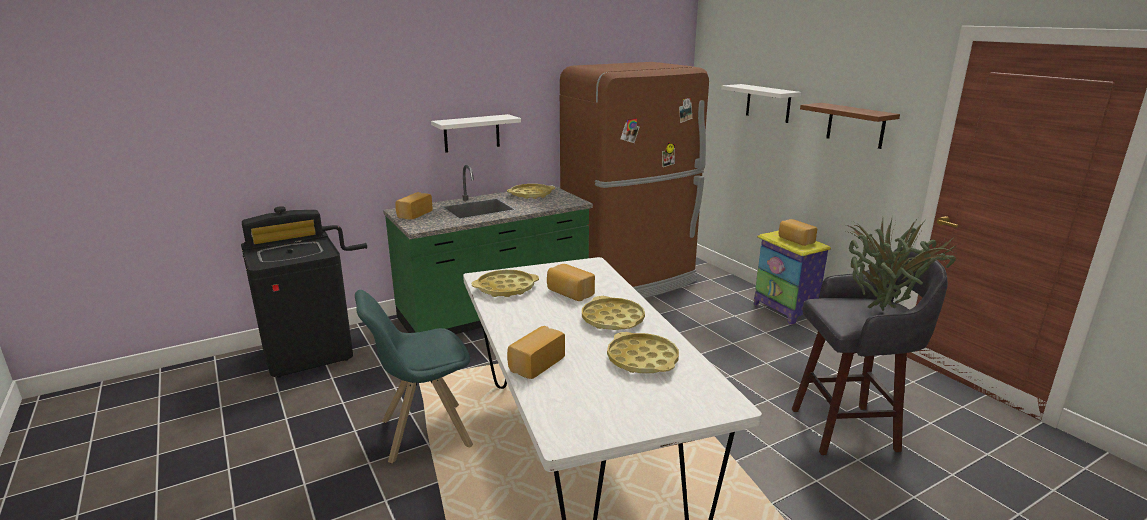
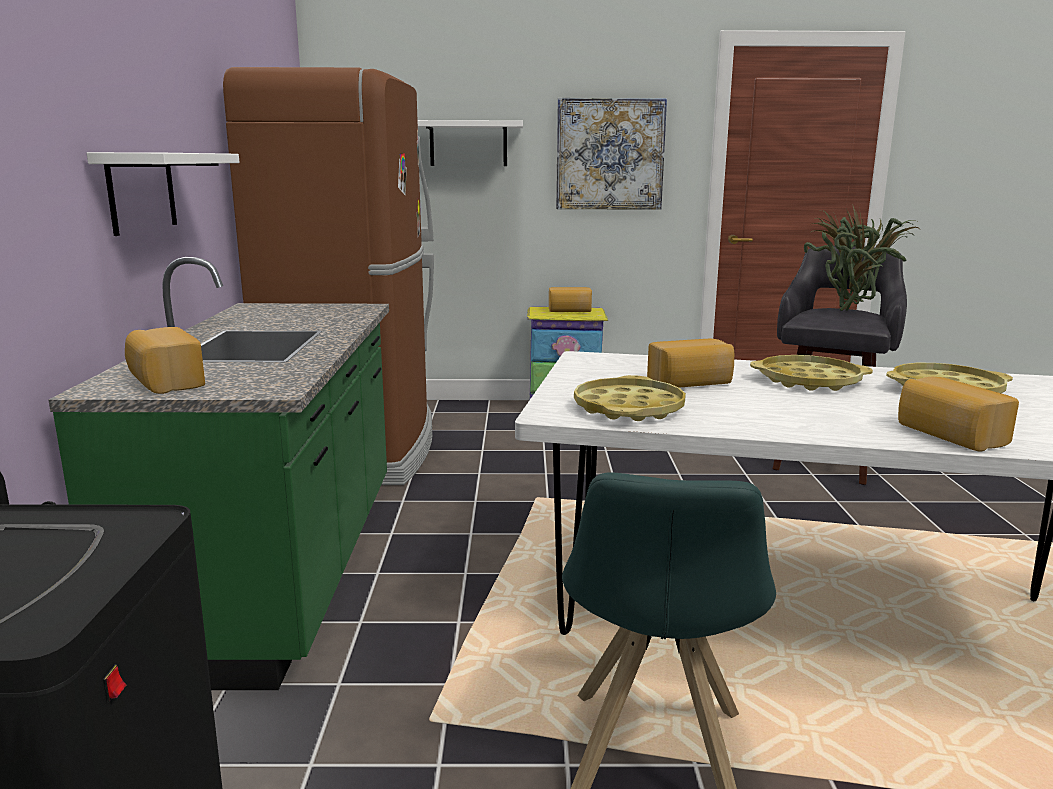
camera: 60 degrees left, 5 degrees down
(531, 195) = (262, 316): yellow tray -> none
(855, 125) = (610, 154): brown shelf -> picture

